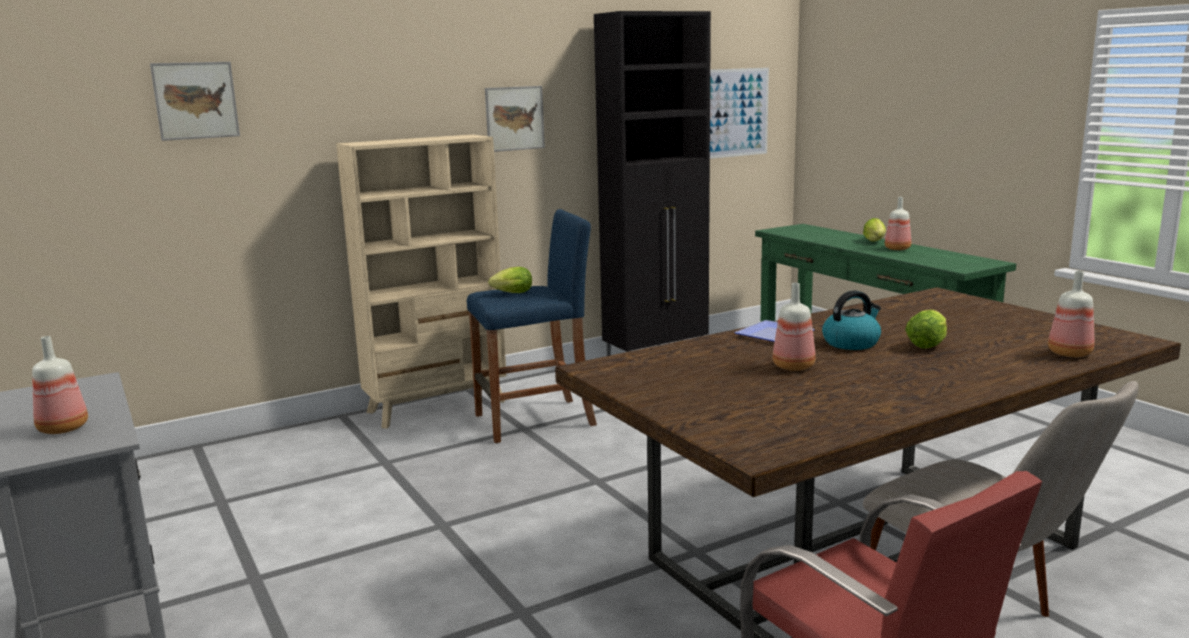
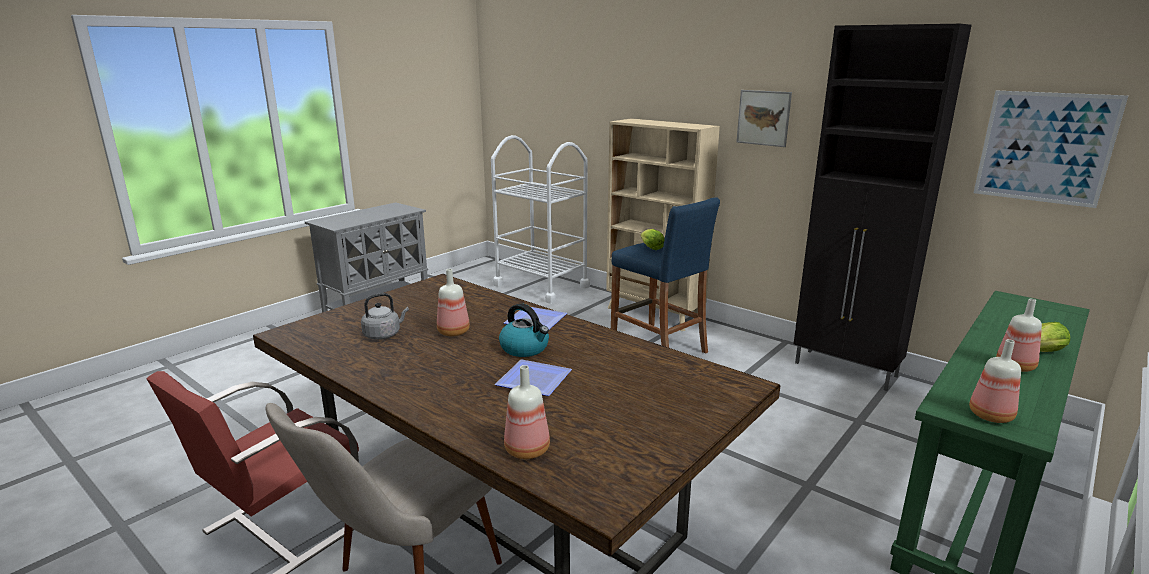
camera: 70 degrees right, 5 degrees up
(61, 429) = (351, 218): bottle -> bottle (989, 415)
(195, 100) = (573, 82): picture -> none
(231, 460) = (541, 286): none -> white cart
(789, 397) = (384, 335): none -> grey kettle
(928, 344) = (533, 379): lettuce -> plate

